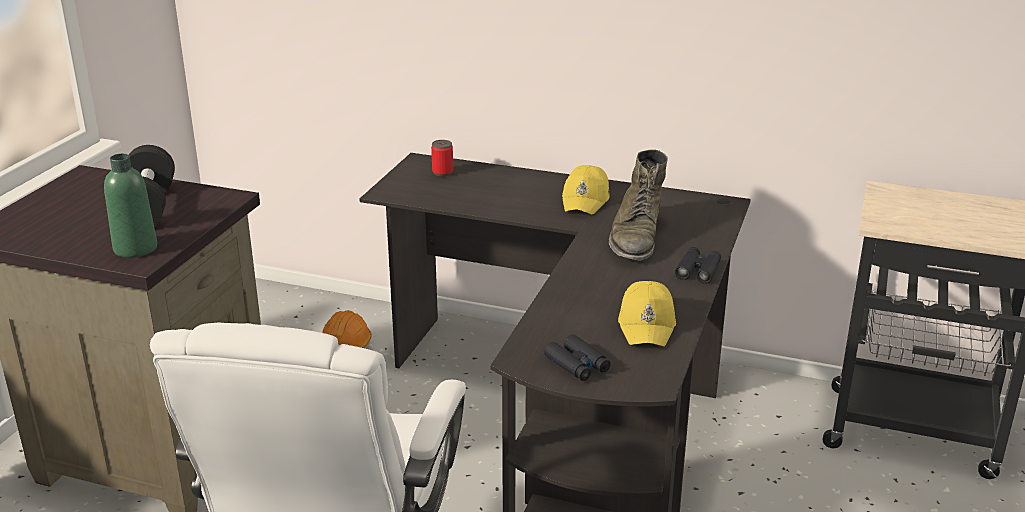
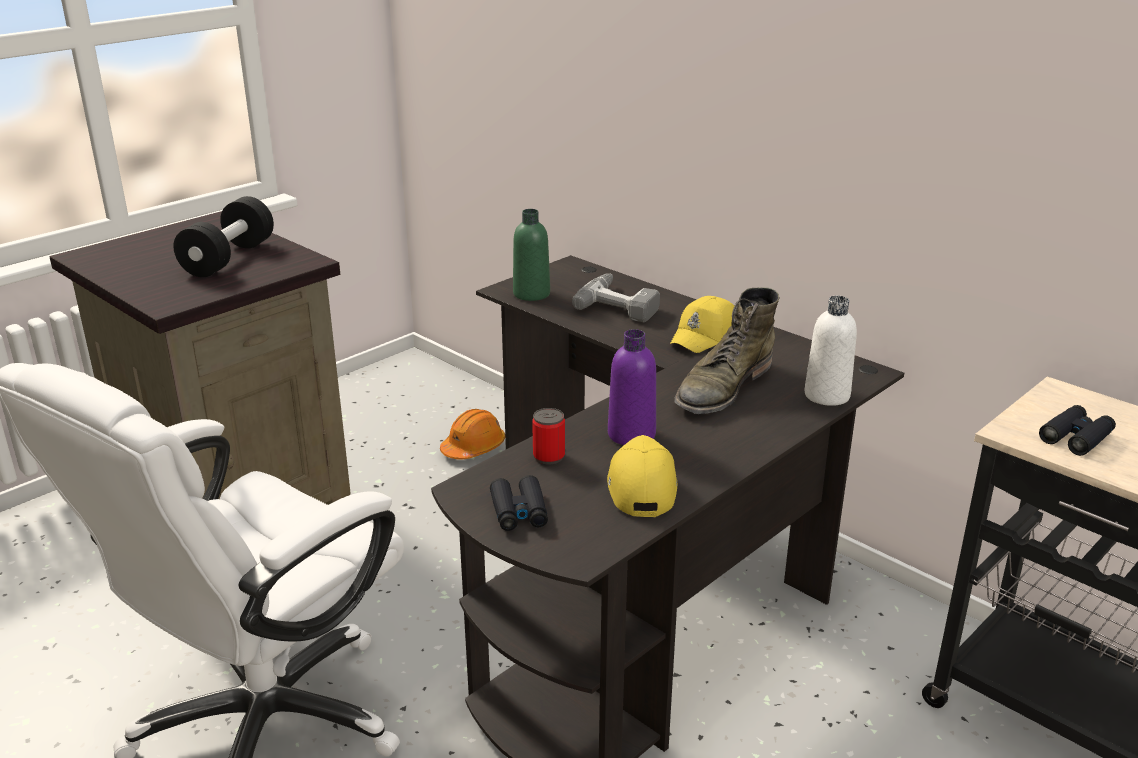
camera: 25 degrees right, 0 degrees up
(135, 248) = (177, 292): green bottle -> green bottle (531, 294)
(442, 172) = (581, 280): can -> can (549, 457)
(495, 186) = (621, 304): none -> power drill
(603, 288) = (631, 435): none -> purple bottle
(647, 324) = (640, 487): yellow cap -> yellow cap turned 150 degrees clockwise
(698, 271) = (759, 441): black binoculars -> black binoculars (1076, 437)
(714, 227) = (827, 395): none -> white bottle

